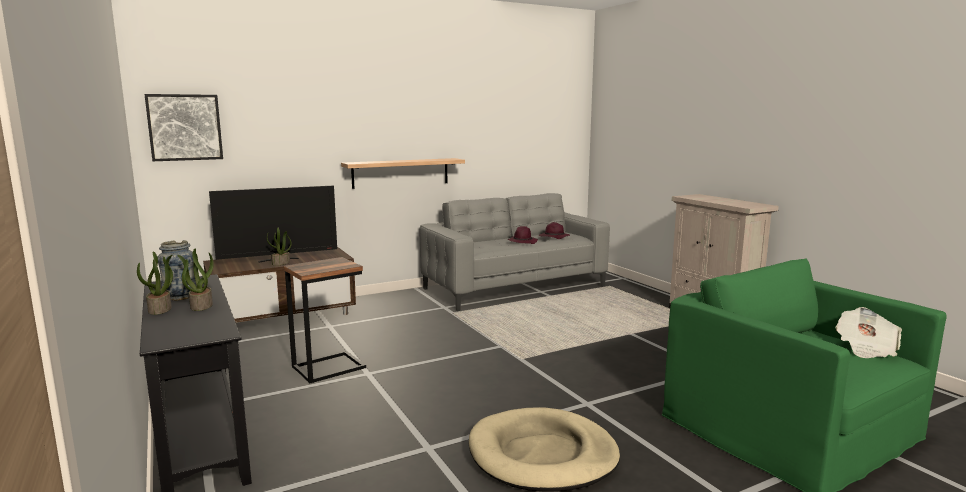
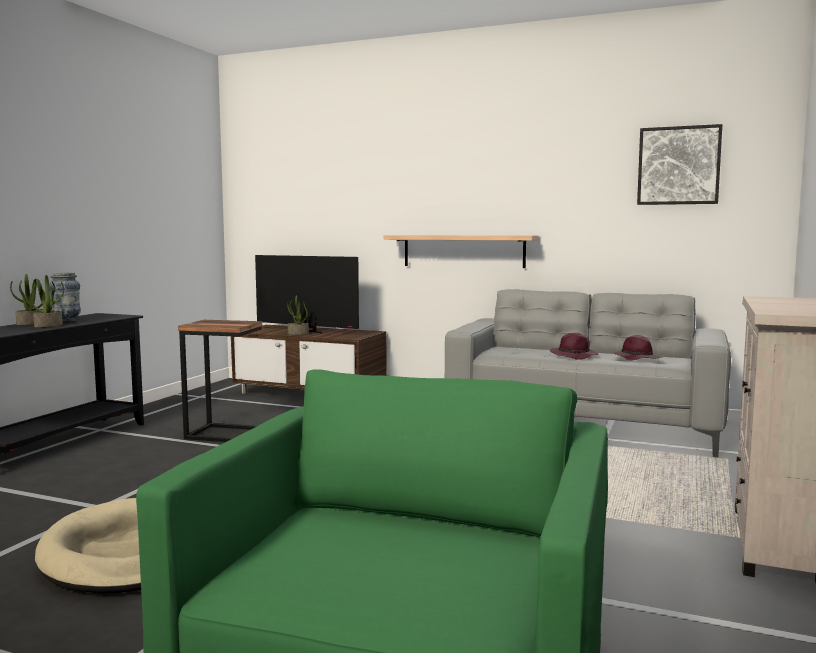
camera: 50 degrees right, 5 degrees down
(185, 127) = (260, 196): picture -> picture (678, 165)
(866, 348) = (493, 585): newspaper -> none

